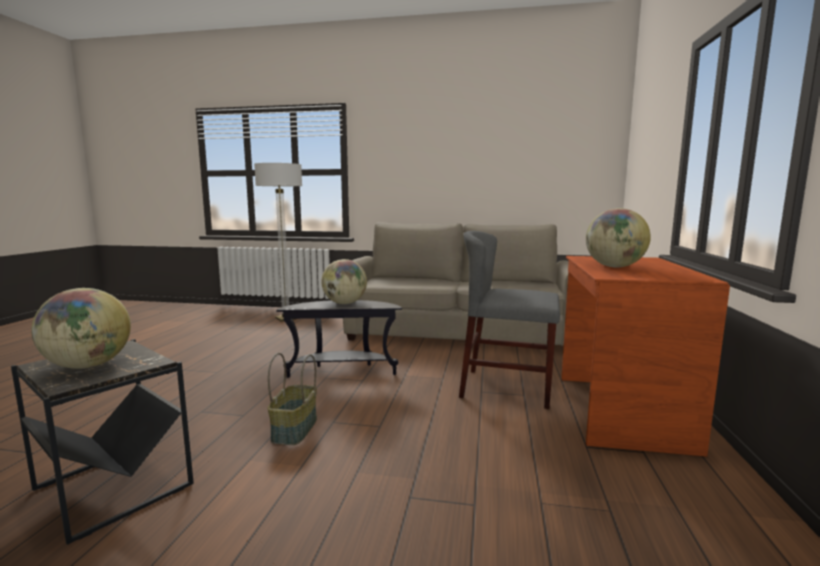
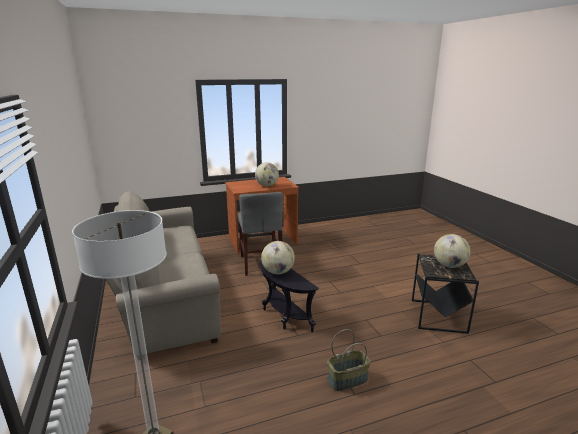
camera: 120 degrees left, 10 degrees up
(295, 430) = (357, 298): basket -> basket (347, 379)

